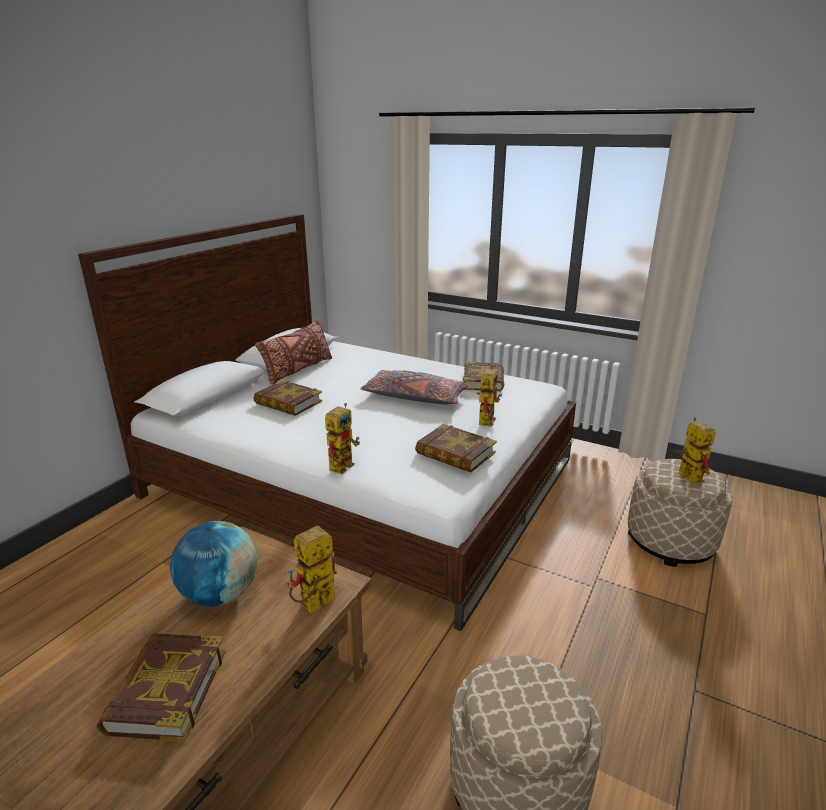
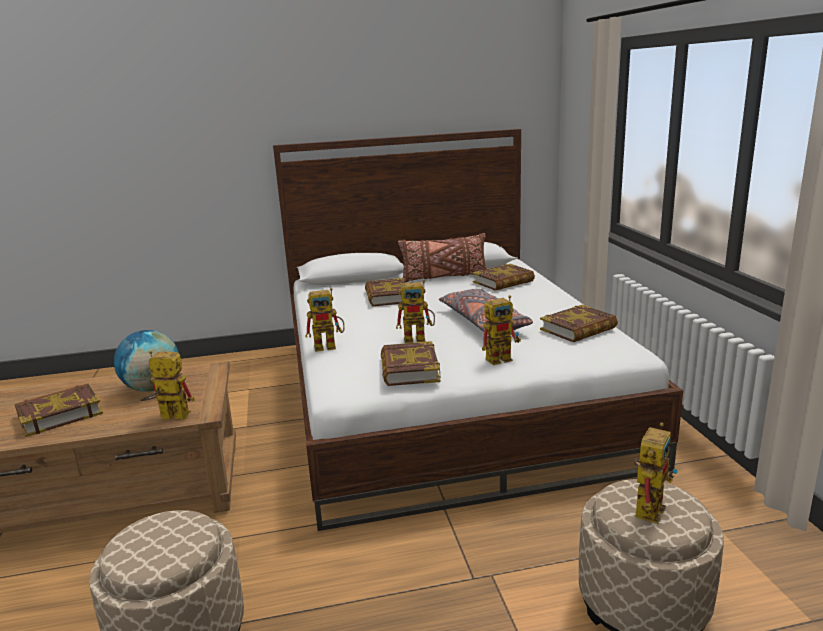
camera: 50 degrees right, 5 degrees down
(357, 360) = (503, 282): none -> book
(405, 427) = (419, 338): none -> toy robot

